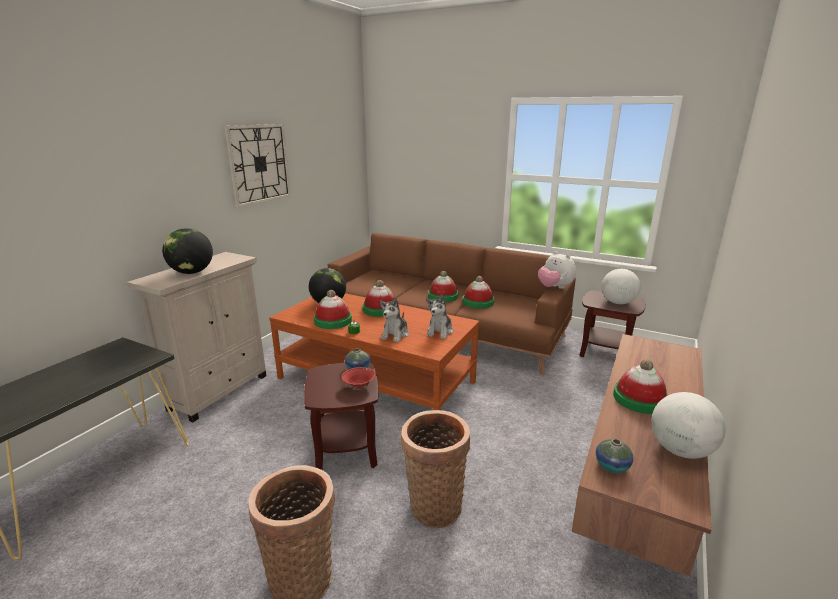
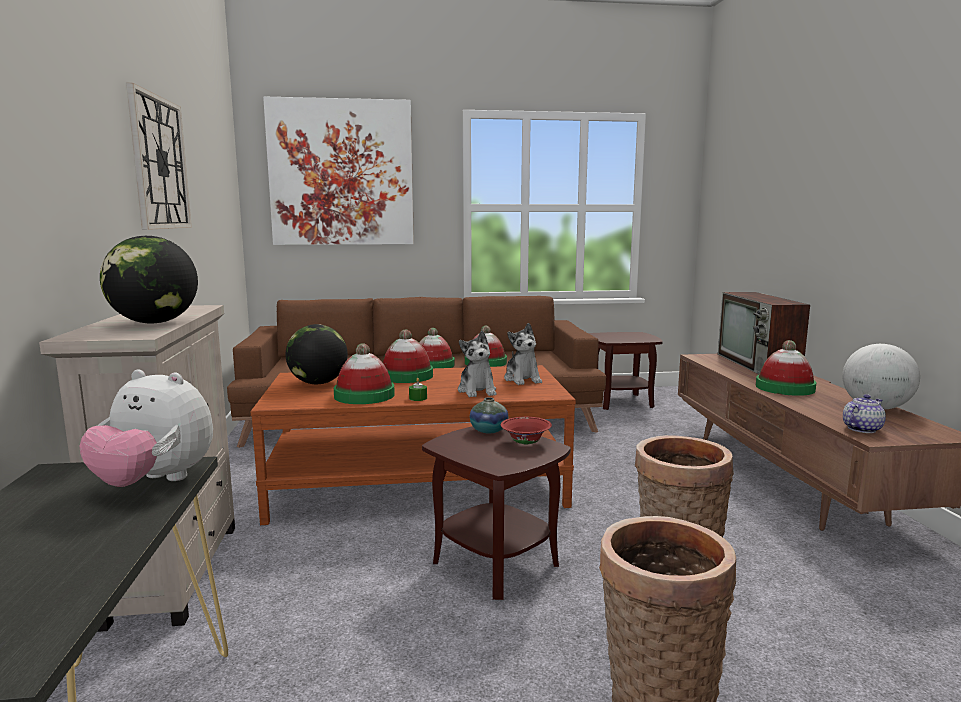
camera: 35 degrees left, 10 degrees down
(424, 147) = (341, 173): none -> picture
(554, 287) = (570, 328): plush toy -> plush toy (155, 482)
(612, 466) = (861, 429): vase -> teapot
(618, 303) = (630, 337): globe -> none
(671, 365) = (758, 365): none -> television

